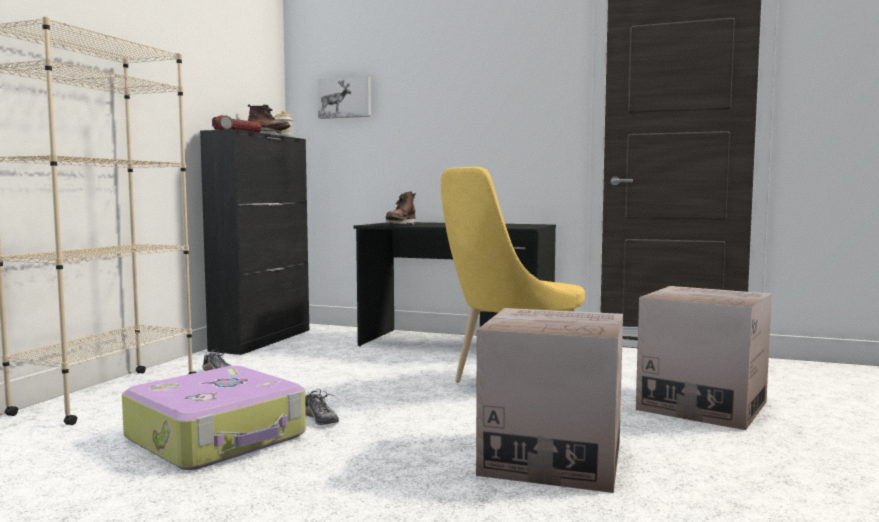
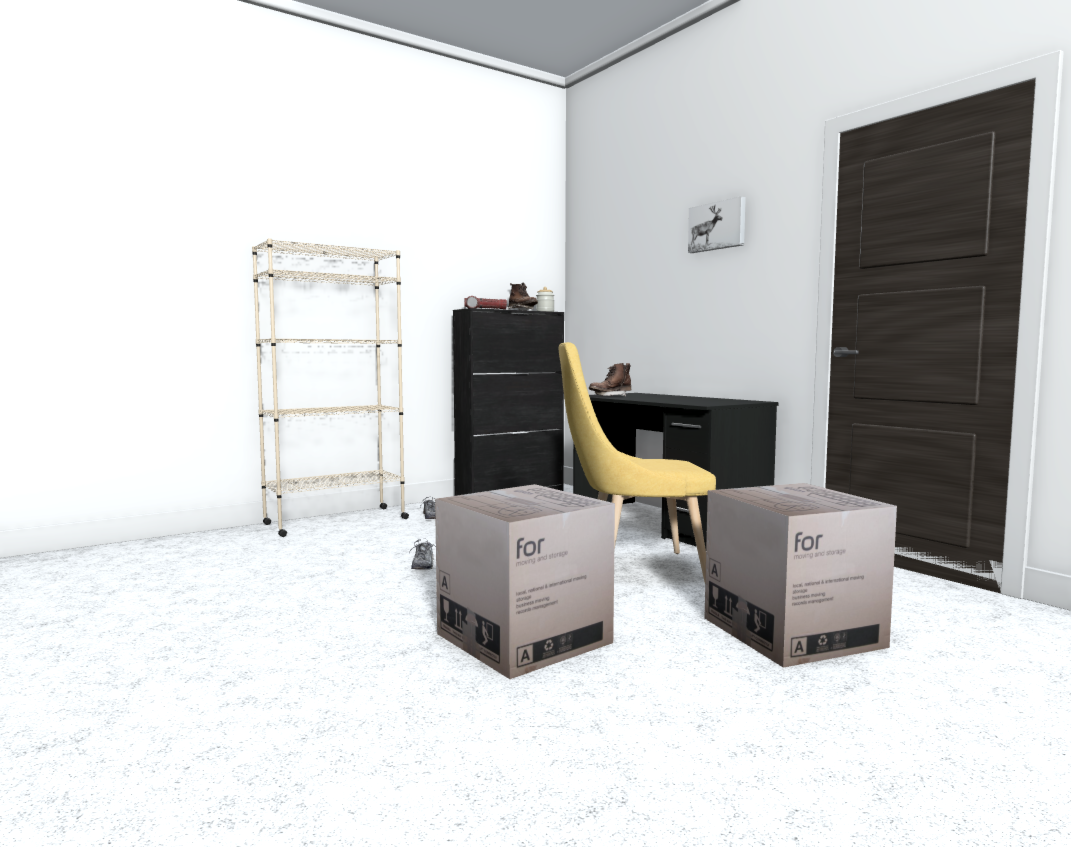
camera: 35 degrees right, 0 degrees up
(218, 437) = (338, 563): suitcase -> none
(345, 98) = (605, 270): picture -> picture (717, 226)

